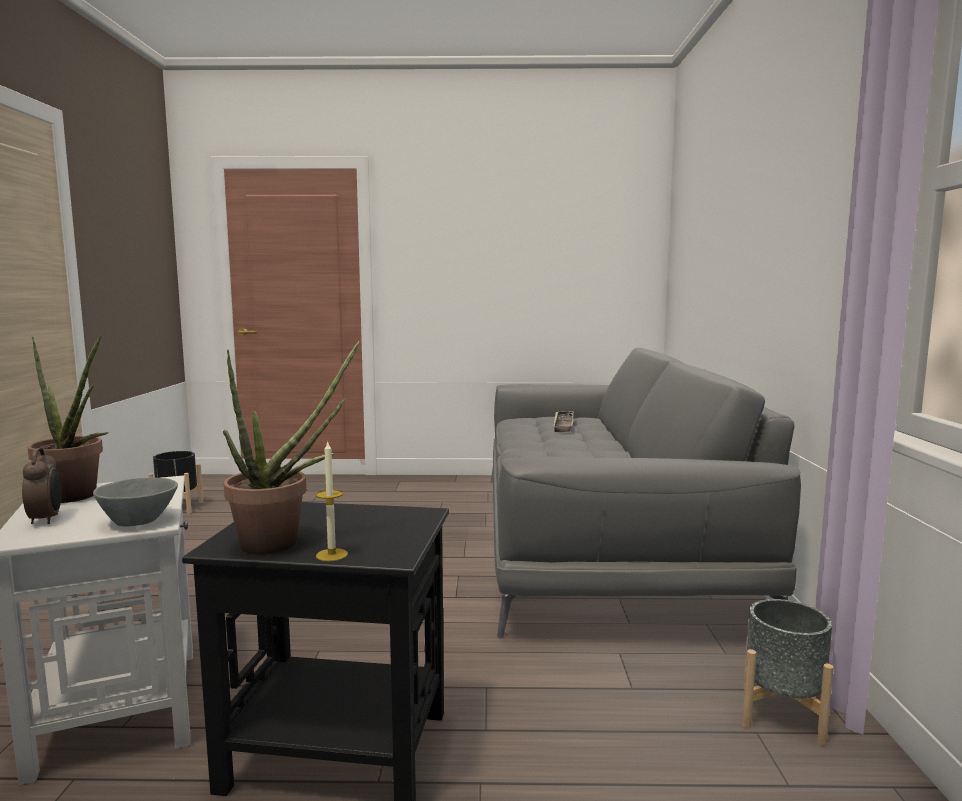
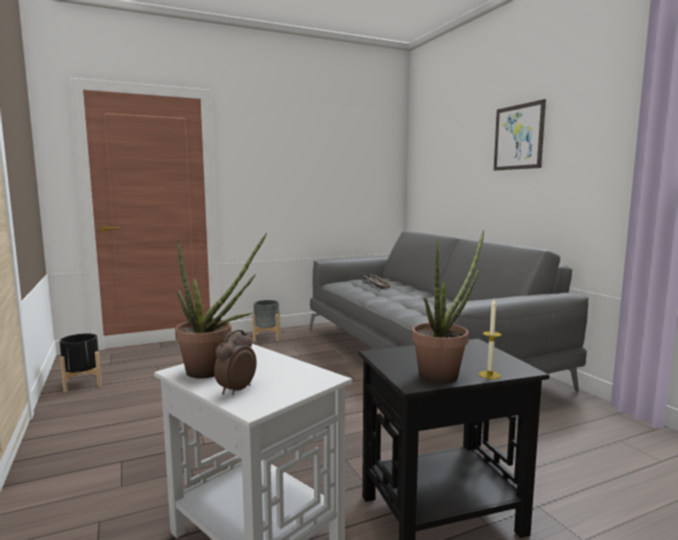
camera: 25 degrees left, 0 degrees up
(46, 519) = (235, 390): alarm clock -> alarm clock turned 105 degrees counterclockwise
(140, 521) = (313, 378): grey bowl -> none
(758, 194) = (518, 137): none -> picture
(782, 714) = (619, 429): grey planter -> grey planter (267, 337)

